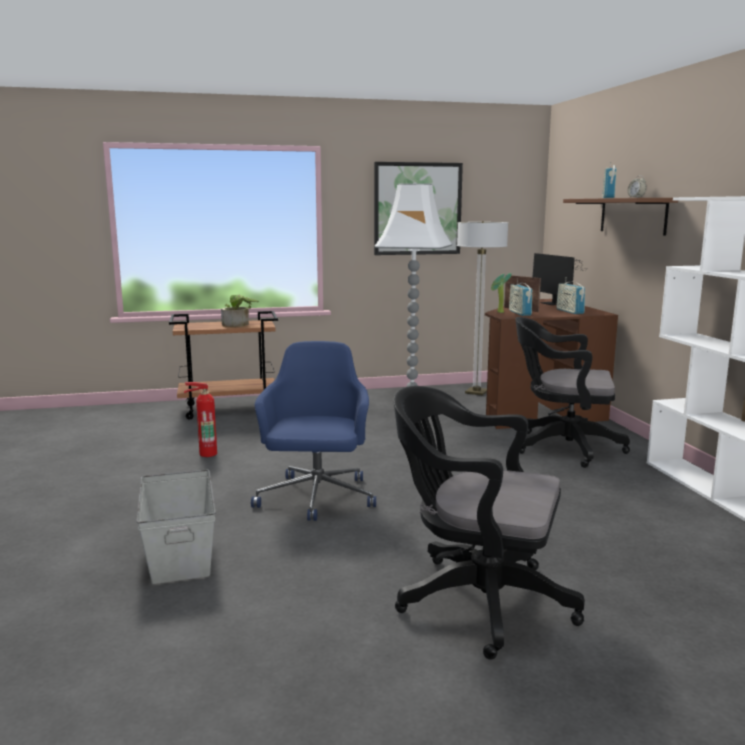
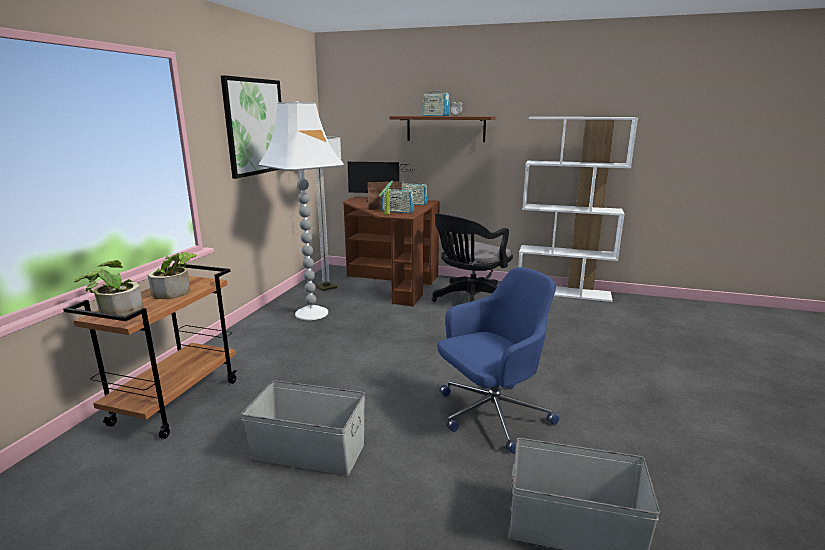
camera: 60 degrees left, 5 degrees up
(195, 324) = (115, 310): none -> potted plant
(206, 453) = (308, 451): fire extinguisher -> grey storage box
(316, 498) = (491, 415): blue office chair -> blue office chair turned 120 degrees clockwise
(476, 600) = (693, 402): black office chair -> none

